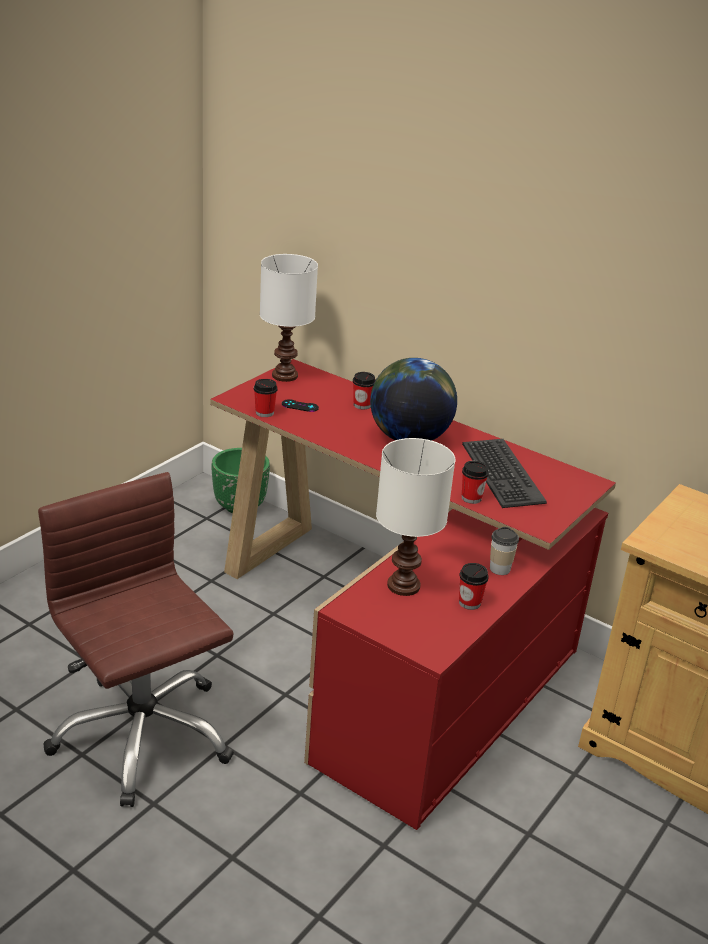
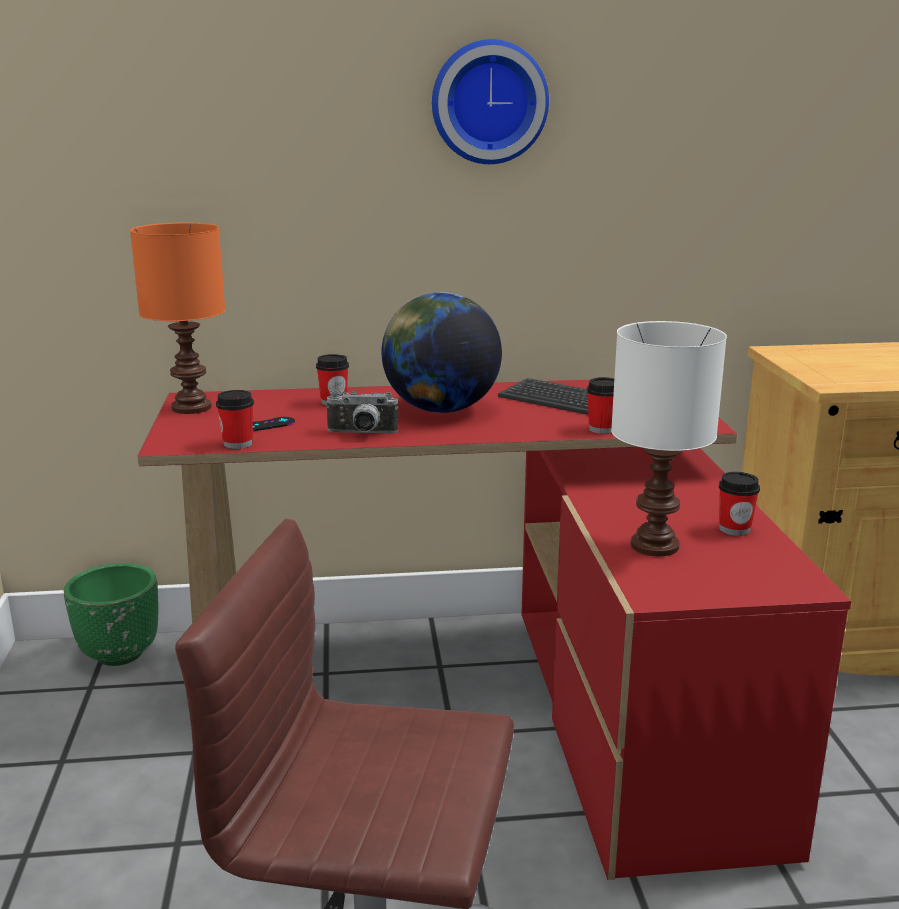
camera: 40 degrees left, 10 degrees down
(283, 376) = (190, 408): white table lamp -> orange table lamp
(334, 435) = (362, 434): none -> camera
(499, 569) = (694, 492): cup -> none
(513, 230) = (489, 102): none -> wall clock

